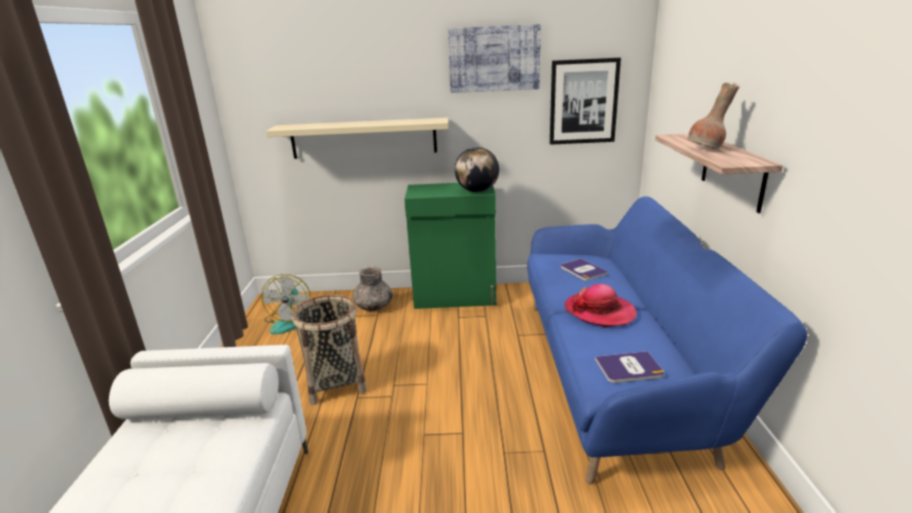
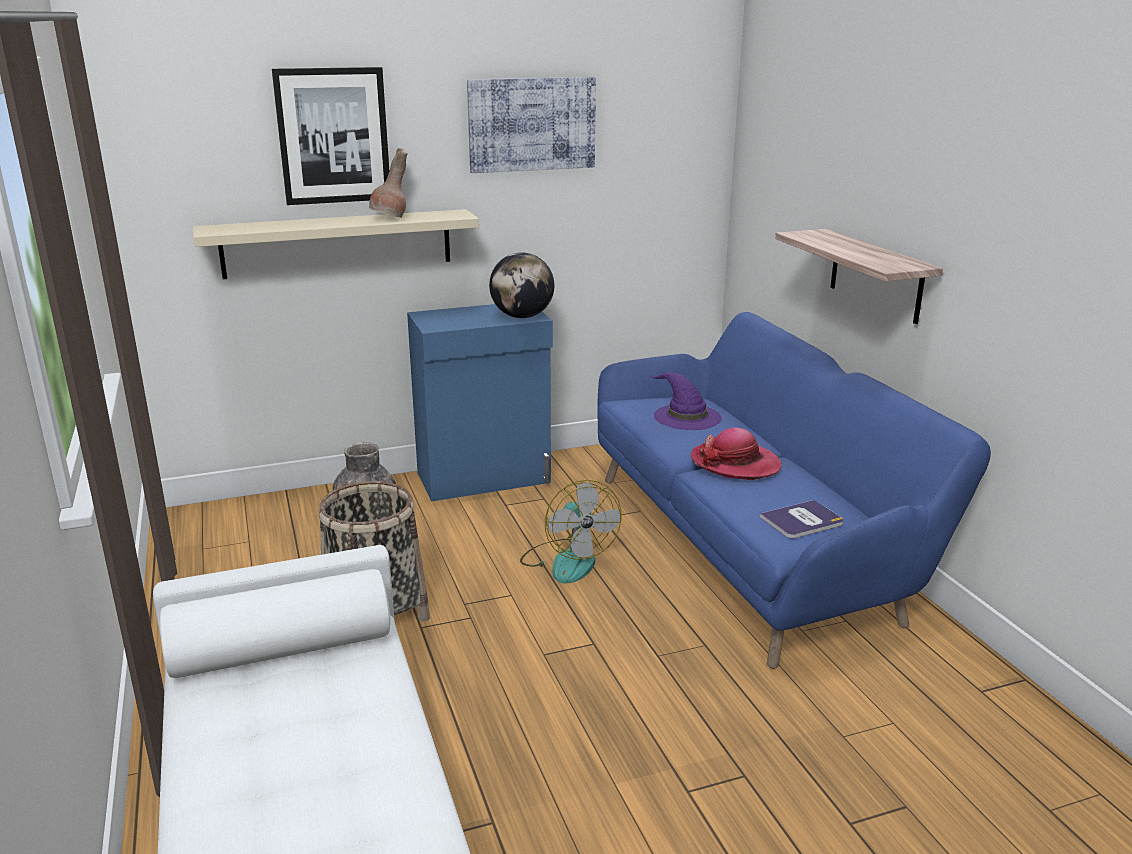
camera: 20 degrees left, 0 degrees up
(289, 321) = (239, 543): fan -> fan (568, 560)
(455, 297) = (485, 478): green cabinet -> blue cabinet
(583, 102) = (651, 184): picture -> picture (333, 136)
(583, 270) = (686, 416): book -> purple hat
(706, 149) = (851, 251): brown vase -> brown vase (390, 218)

